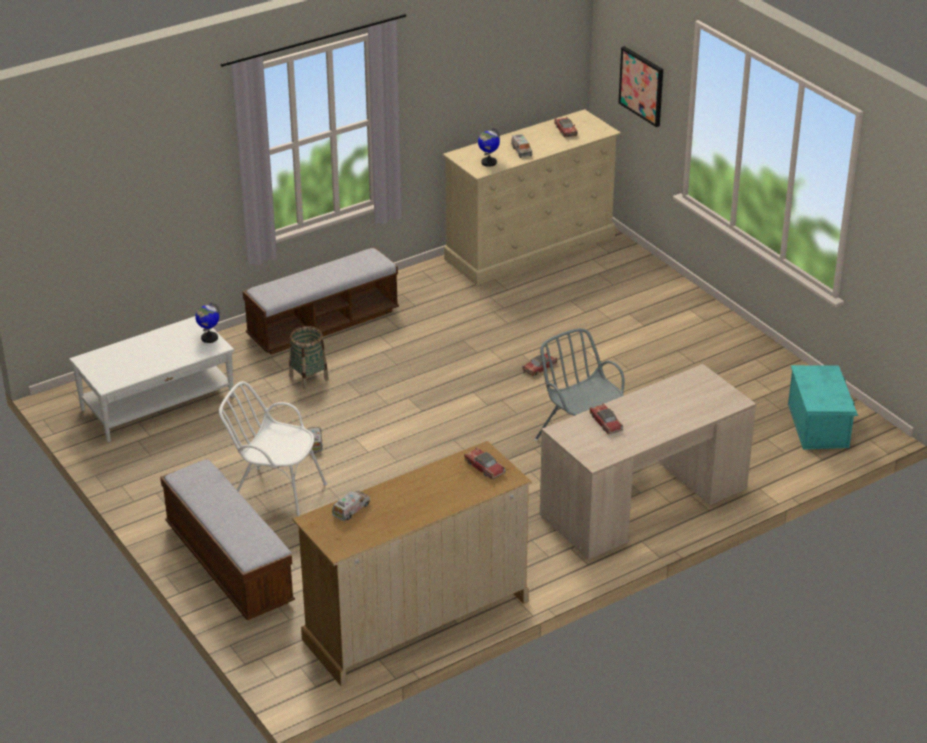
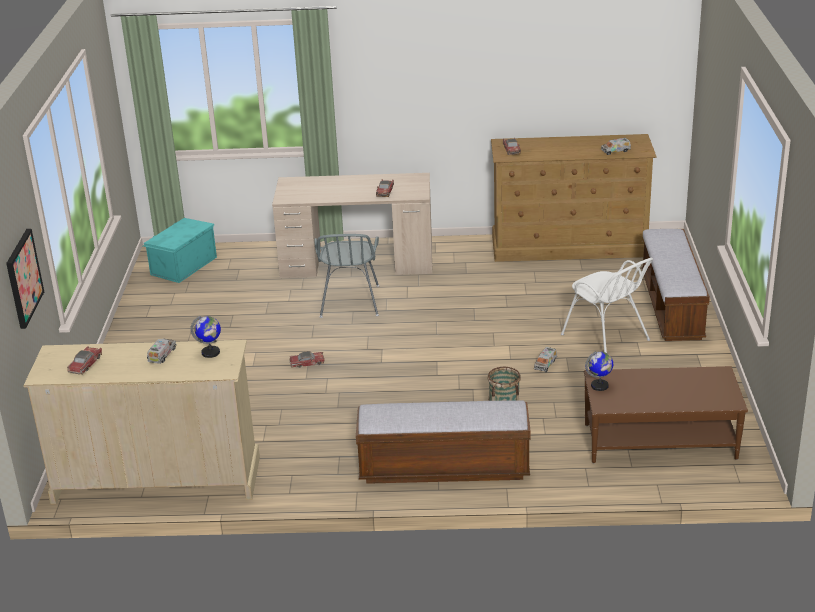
camera: 145 degrees left, 5 degrees down
(158, 403) = (659, 441): white coffee table -> brown coffee table

